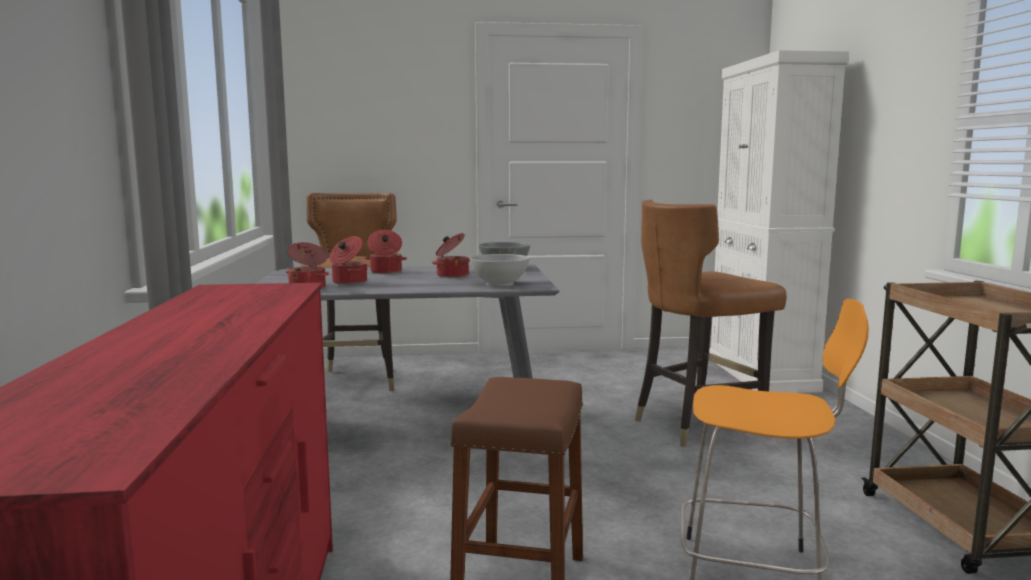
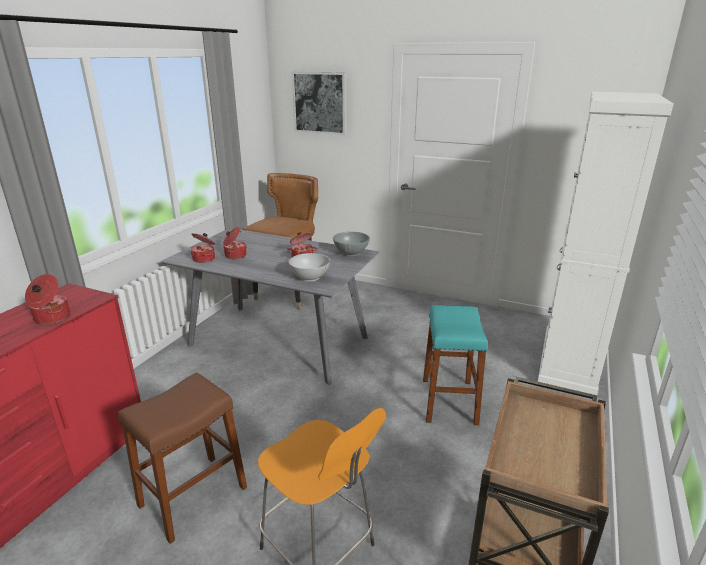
camera: 30 degrees right, 15 degrees up
(369, 98) = (320, 103): none -> picture
(385, 272) = (274, 245): cooking pot -> cooking pot (51, 318)
(697, 425) = (449, 401): brown chair -> turquoise stool

